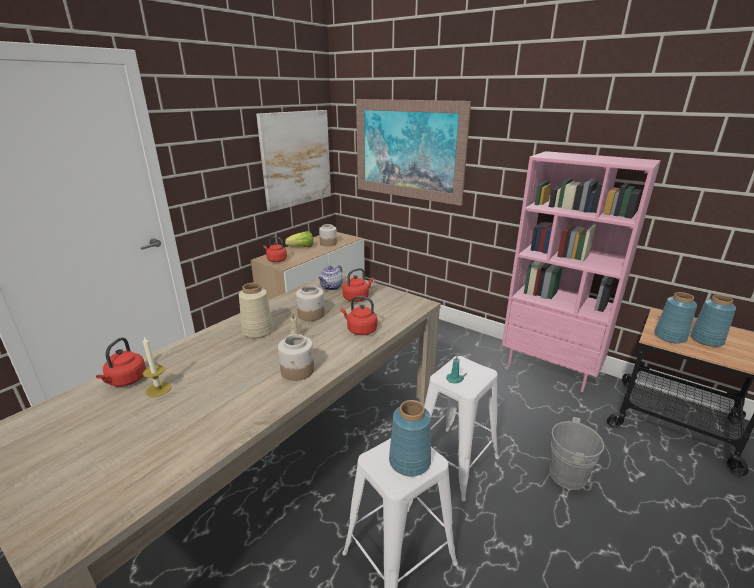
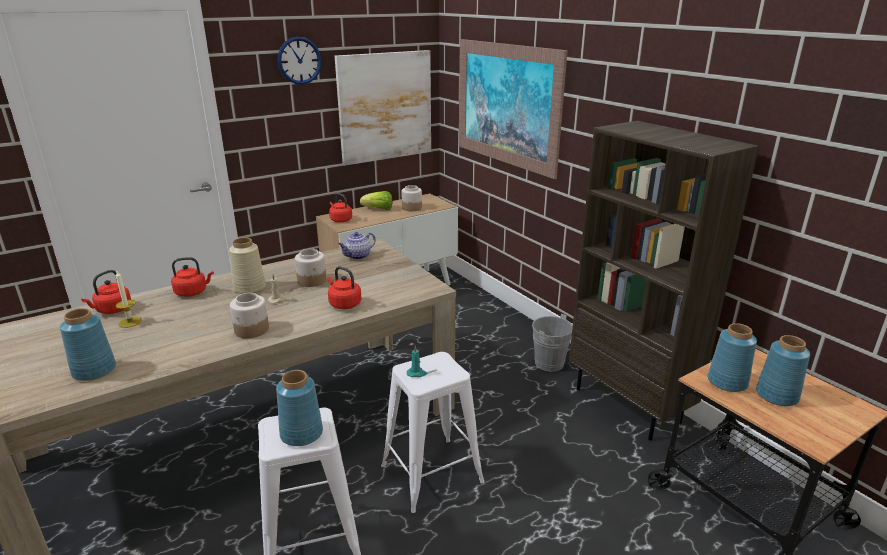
camera: 20 degrees right, 0 degrees up
(160, 453) = (93, 370): none -> blue vase
(228, 118) = (299, 60): none -> wall clock
(357, 298) = (373, 271): red kettle -> red kettle (193, 292)
(550, 369) = (628, 405): pink bookcase -> brown bookcase
(571, 477) = (554, 524): grey bucket -> grey bucket (552, 364)

